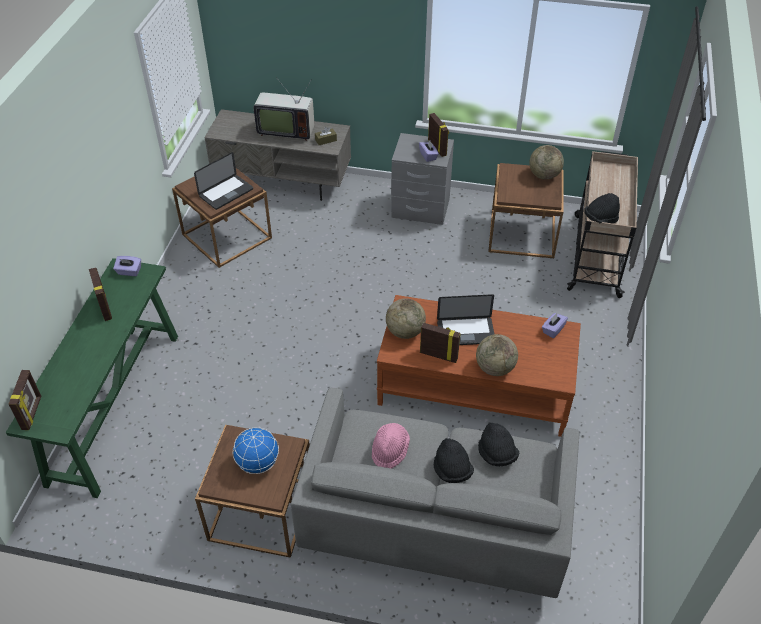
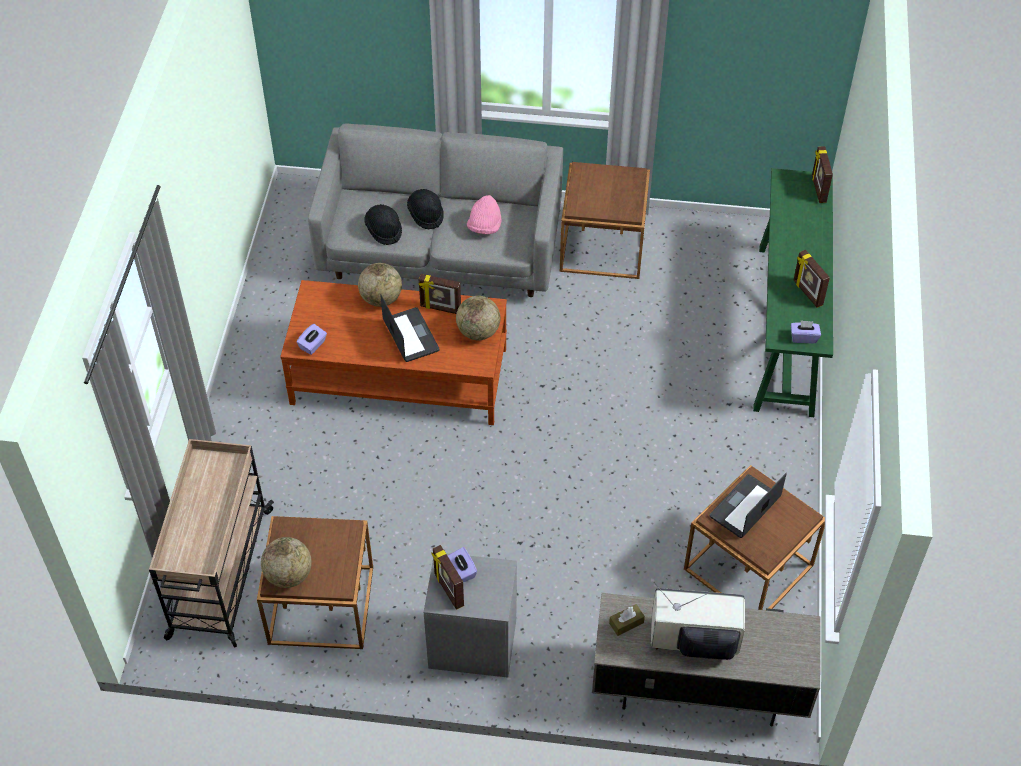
camera: 175 degrees right, 5 degrees up
(258, 463) = (602, 193): globe -> none
(466, 332) = (411, 336): laptop -> laptop turned 75 degrees clockwise
(600, 219) = (229, 470): black hat -> none

